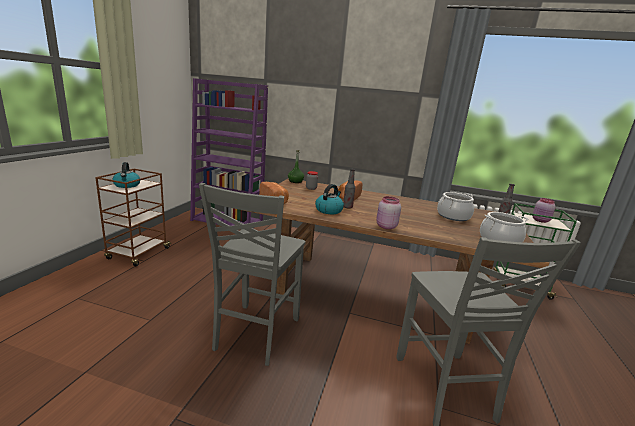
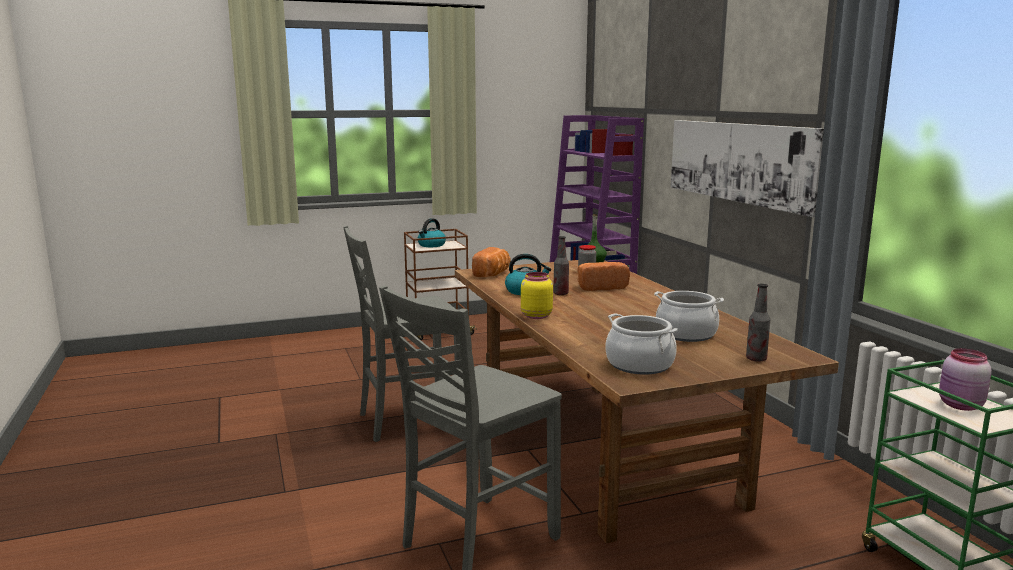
camera: 55 degrees right, 5 degrees down
(359, 116) = (739, 162): none -> picture
(385, 226) = (535, 316): pink jar -> yellow jar

